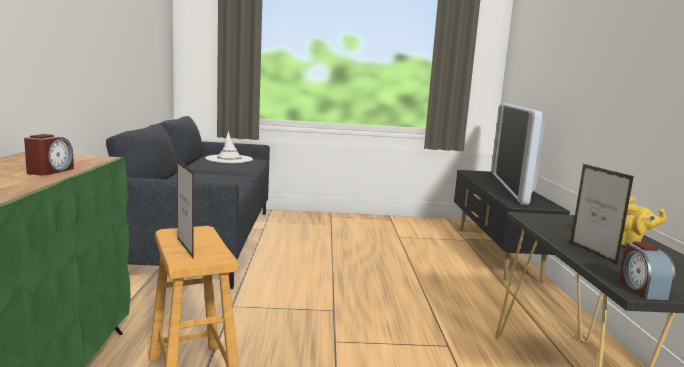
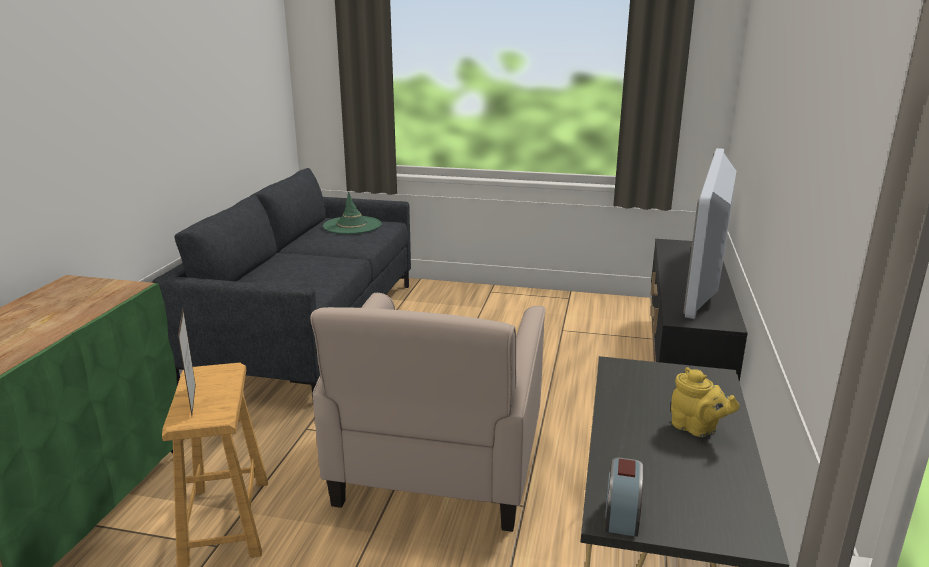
camera: 15 degrees right, 10 degrees up
(50, 171) = (66, 318): alarm clock -> none
(229, 159) = (352, 225): white hat -> green hat
(363, 325) = (439, 468): none -> beige armchair
(592, 253) = (628, 446): picture frame -> none

